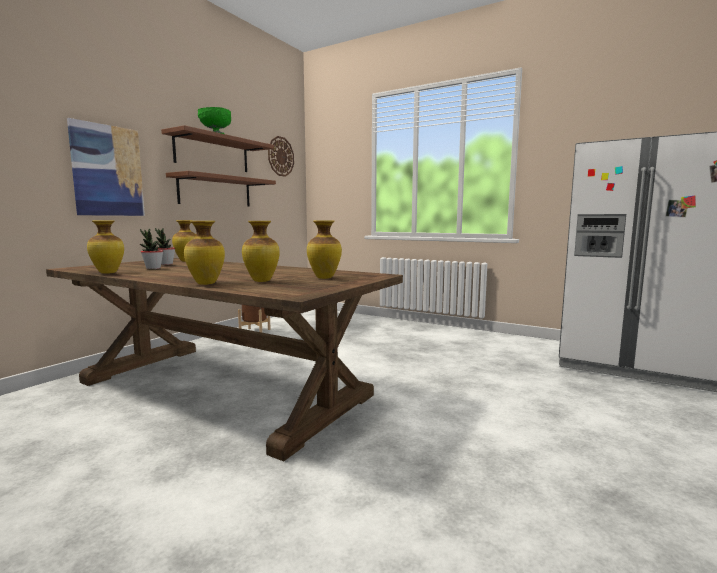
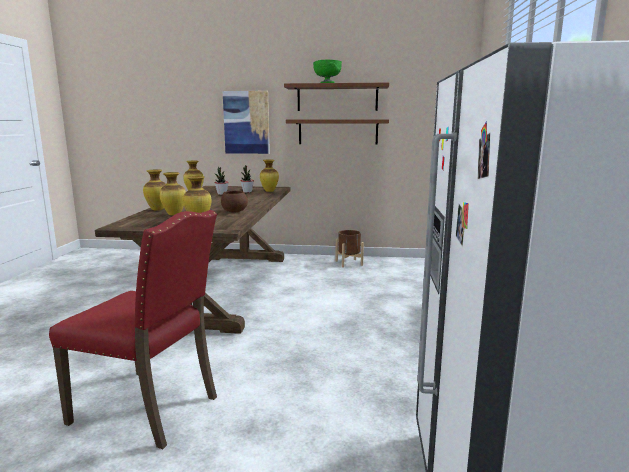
camera: 65 degrees right, 5 degrees up
(280, 156) = (430, 88): wall clock -> none
(290, 271) = (234, 211): none -> brown bowl
(515, 455) = (149, 408): none -> red chair

